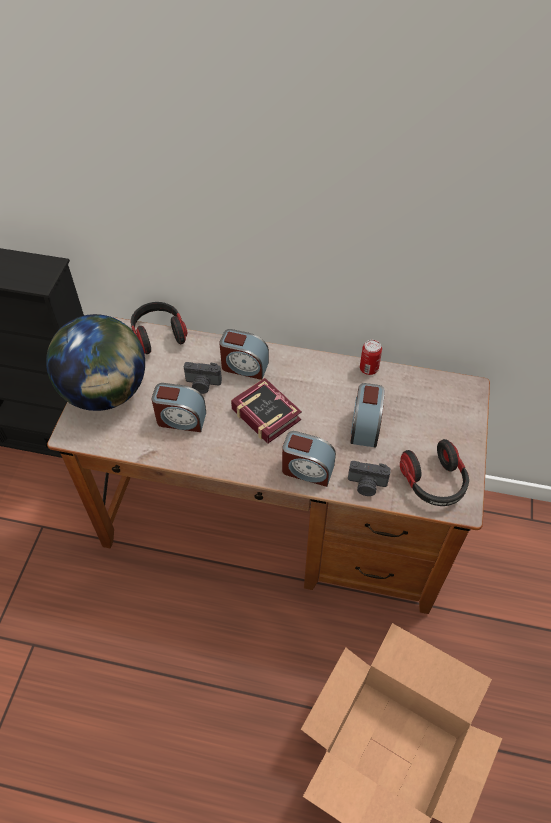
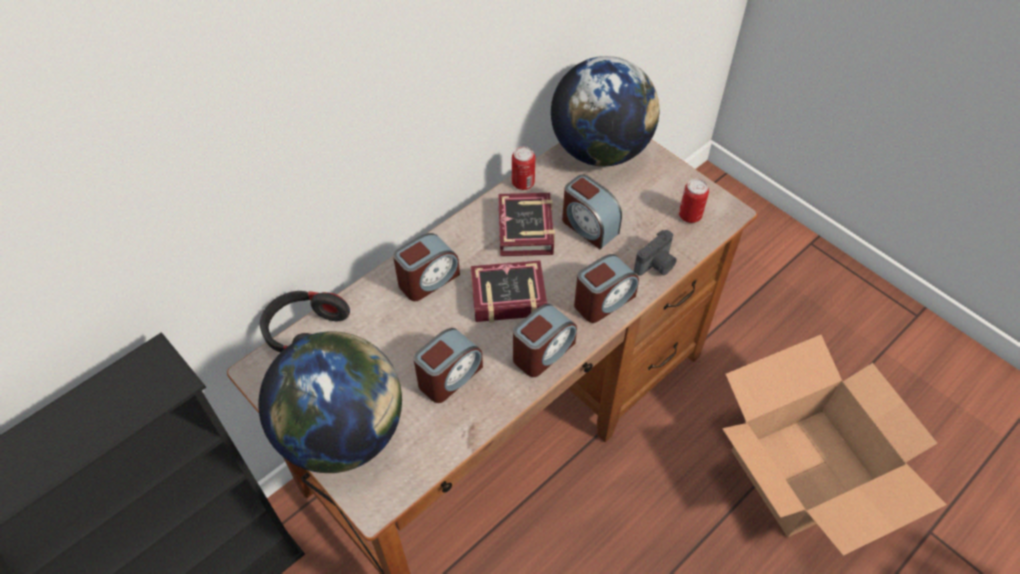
camera: 55 degrees left, 0 degrees up
(202, 385) = (419, 331): camera -> none
(237, 457) = (543, 352): none -> alarm clock
(326, 393) = (523, 232): none -> book
(433, 483) = (690, 215): headphones -> can
(443, 395) = (600, 150): none -> globe

